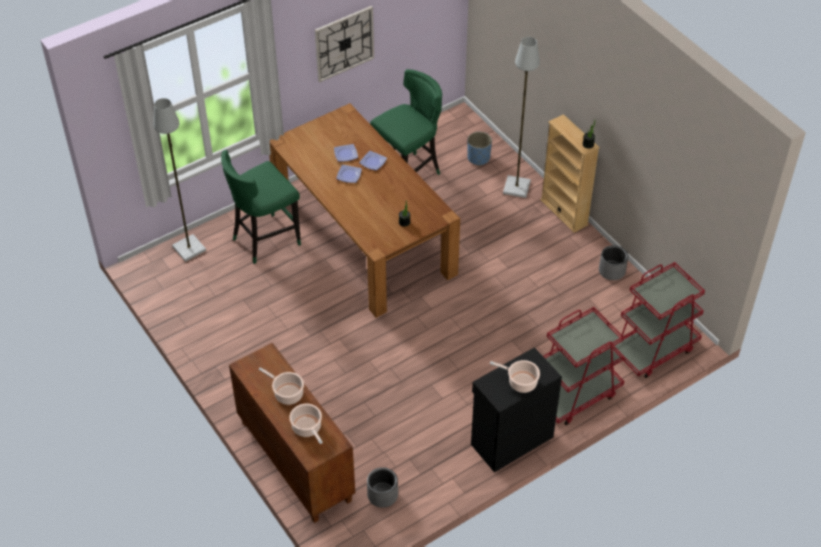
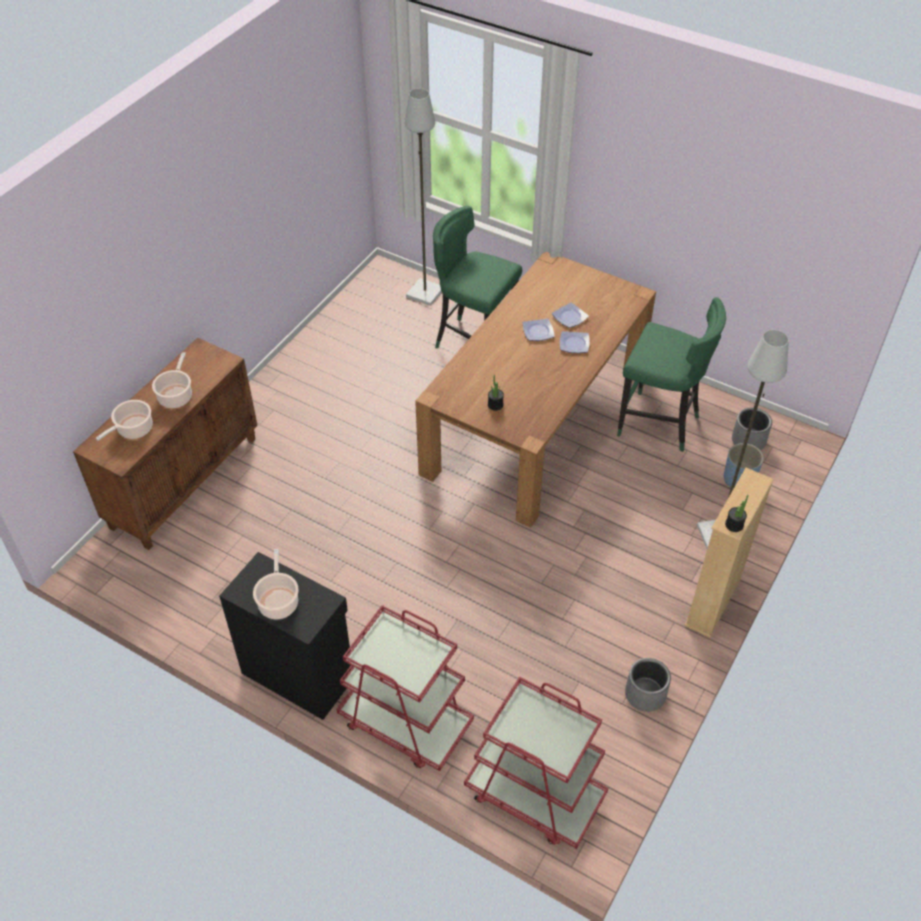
camera: 65 degrees right, 0 degrees up
(344, 43) = (675, 210): wall clock -> none
(383, 494) = (168, 575): grey planter -> grey planter (749, 440)

